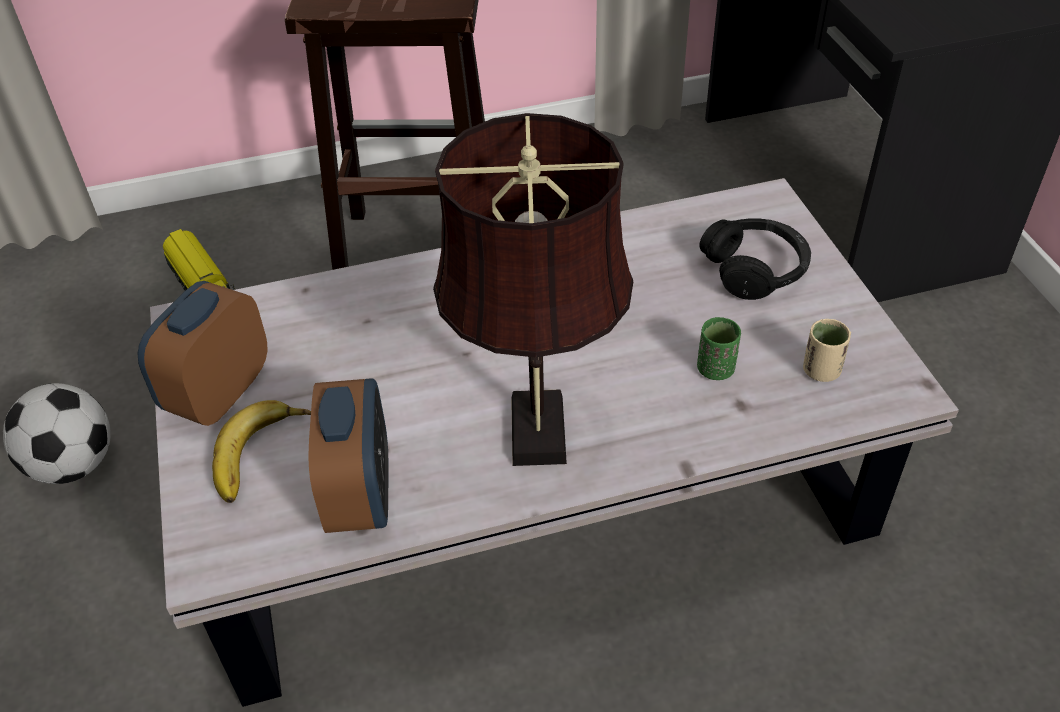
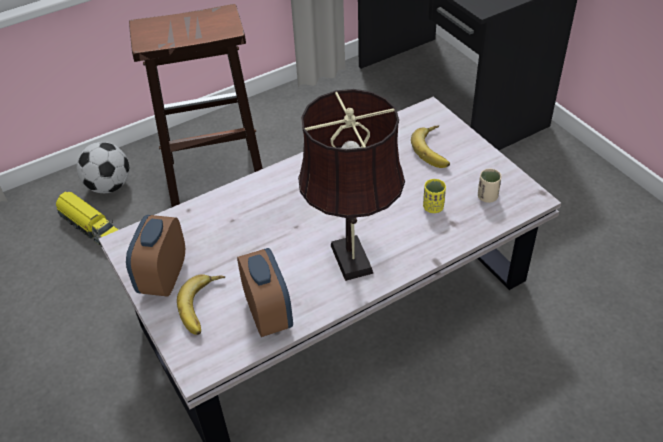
camera: 15 degrees left, 0 degrees up
(73, 464) = (48, 347): football -> football (109, 186)
(715, 369) = (433, 207): green cup -> yellow cup
(755, 269) = (435, 150): black headphones -> banana

